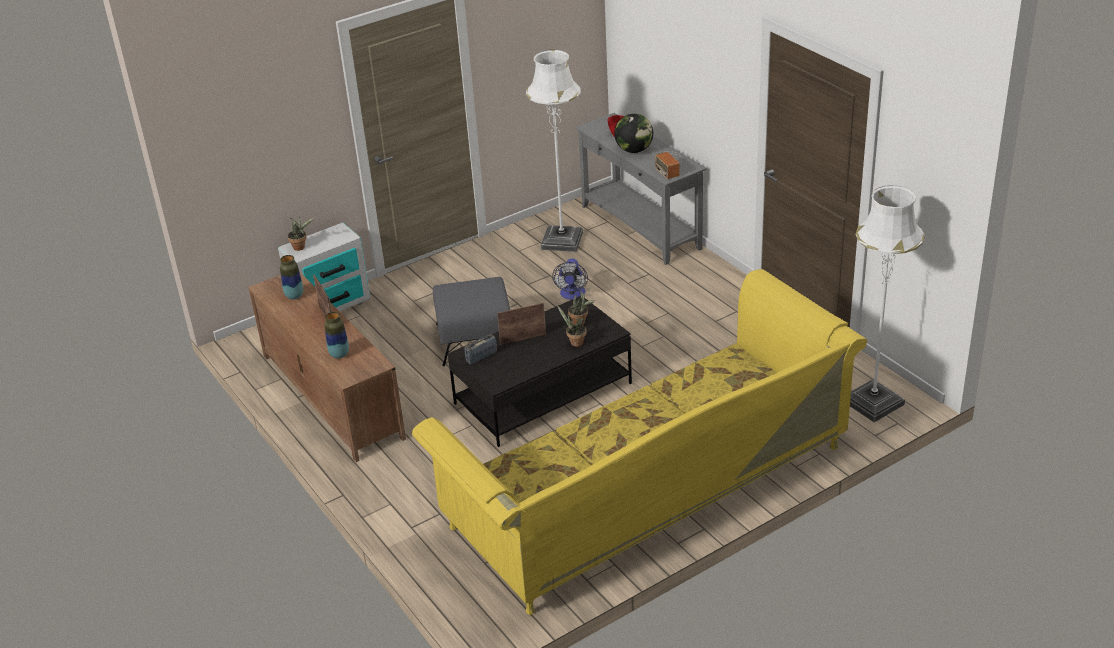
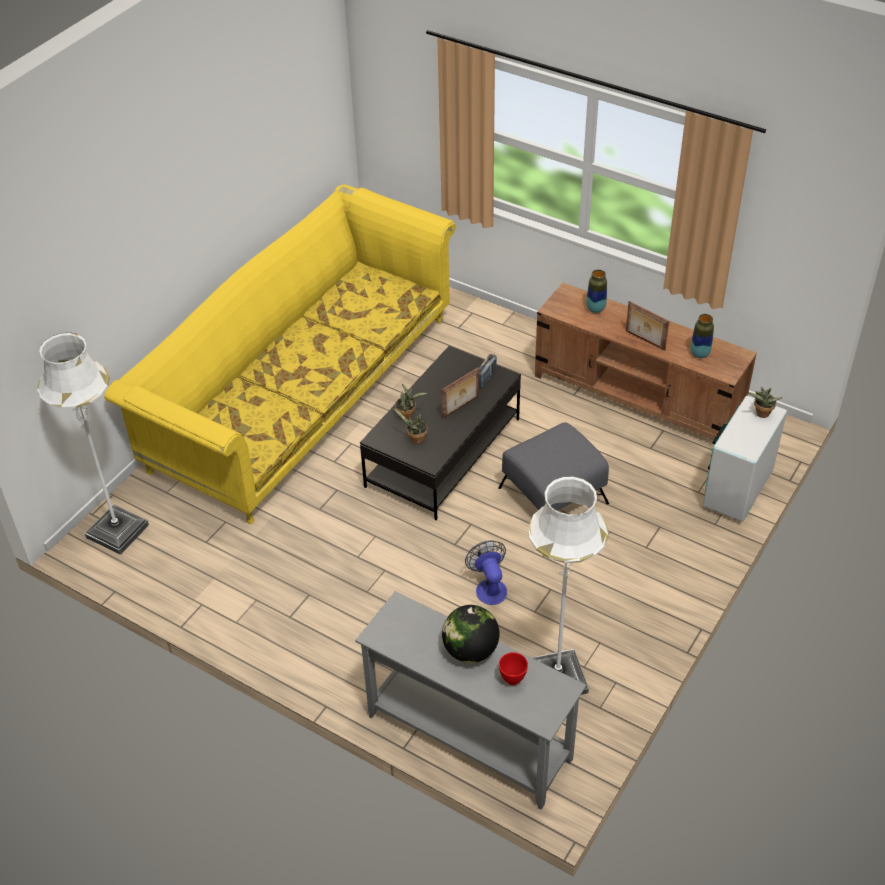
camera: 155 degrees right, 10 degrees up
(669, 164) = (408, 632): radio -> none

